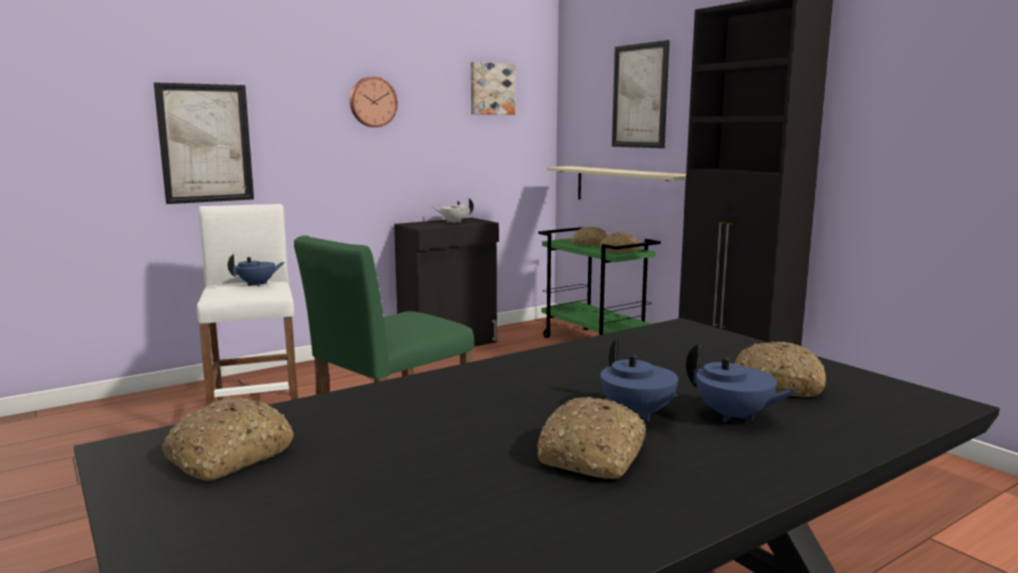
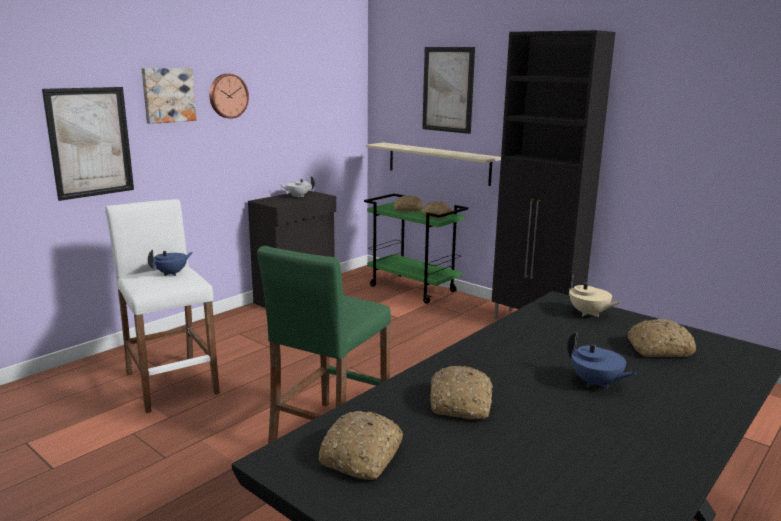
camera: 15 degrees left, 5 degrees up
(491, 89) = (319, 79): picture -> picture (168, 95)
(593, 456) = (598, 422): bread -> bread (461, 403)
(708, 342) = (588, 314): none -> beige teapot
(734, 416) = (654, 378): blue teapot -> none

